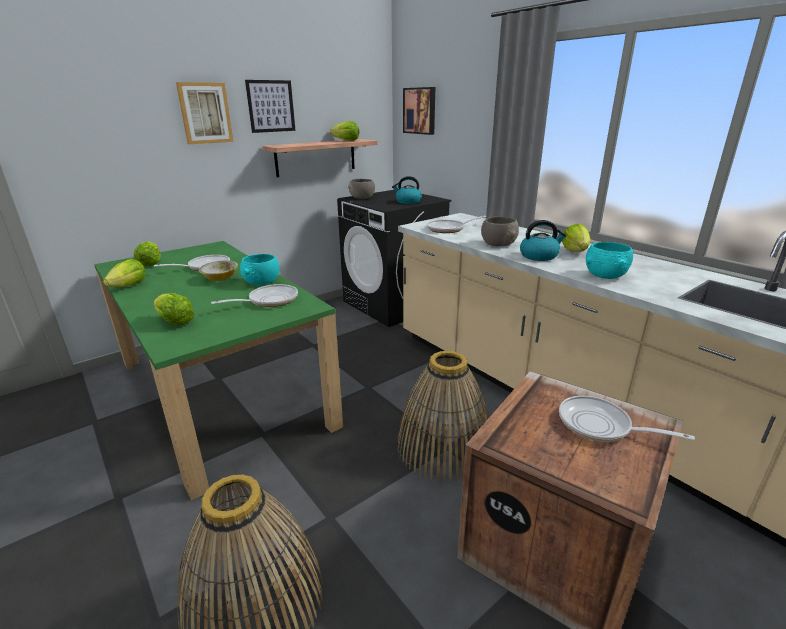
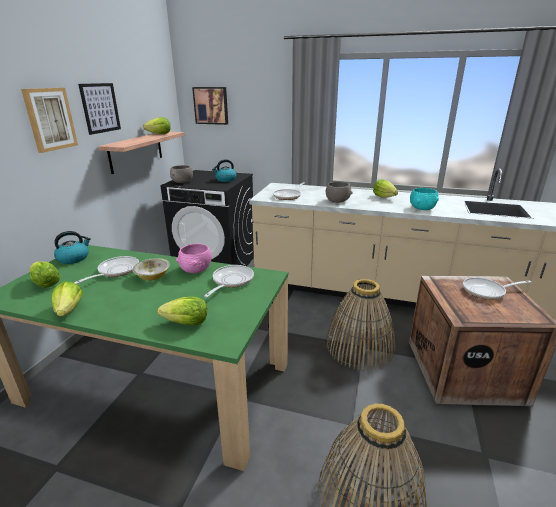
camera: 35 degrees left, 0 degrees up
(261, 282) = (196, 269): turquoise bowl -> pink bowl
(539, 256) = (372, 204): kettle -> kettle (74, 258)

